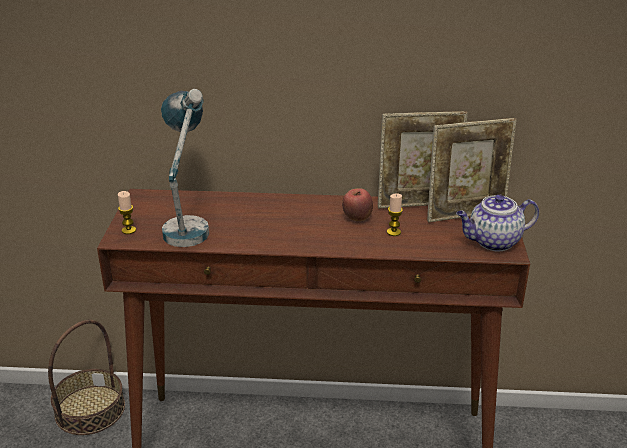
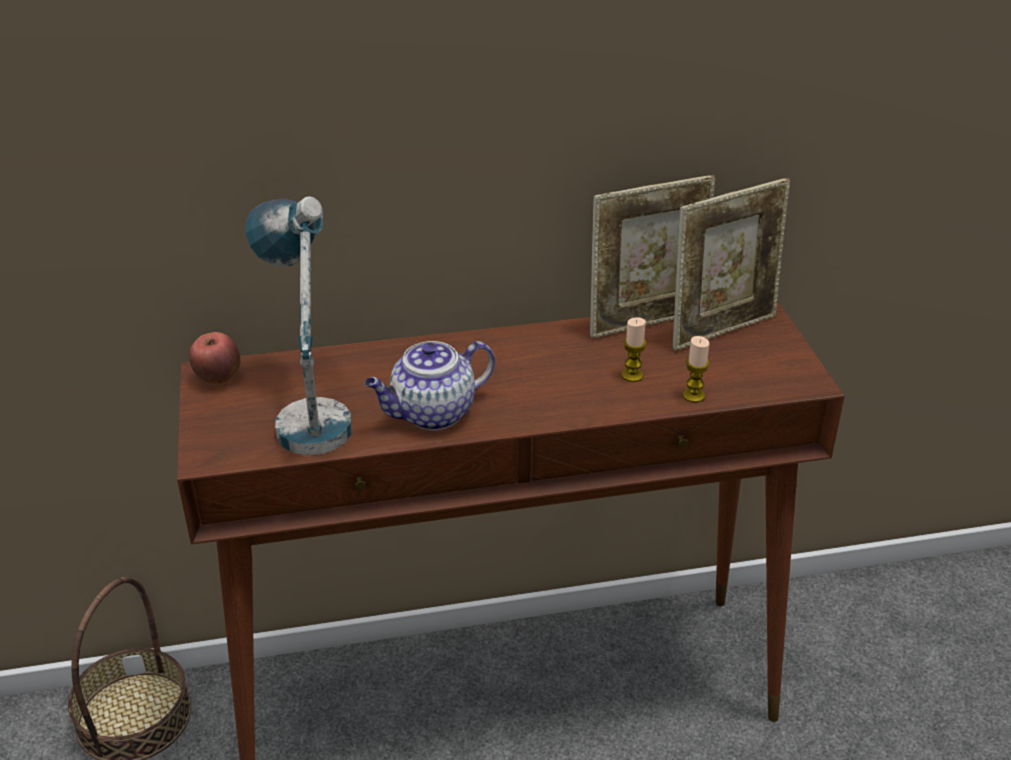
camera: 15 degrees left, 5 degrees up
(129, 230) = (216, 439): candle -> candle (693, 395)
(357, 218) = (568, 360): apple -> apple (218, 379)
(493, 242) = (780, 368): teapot -> teapot (432, 414)

